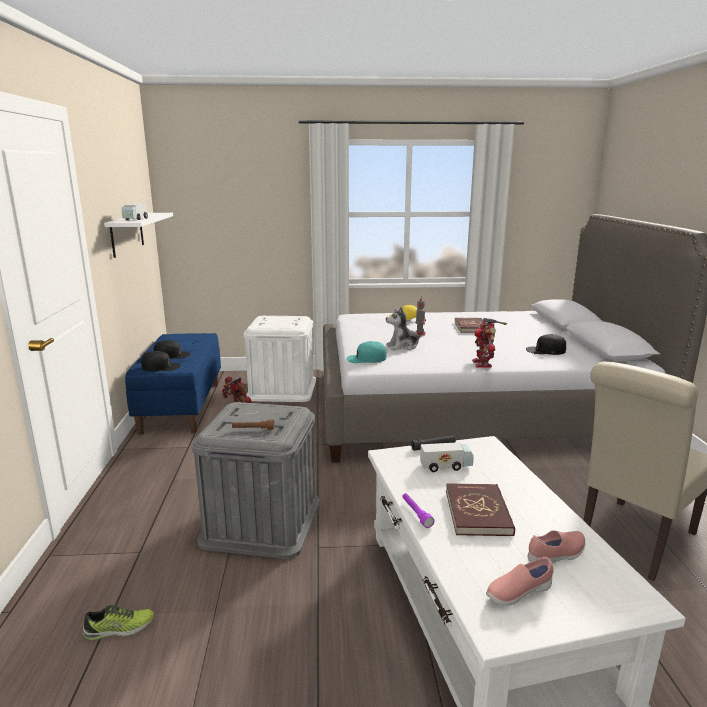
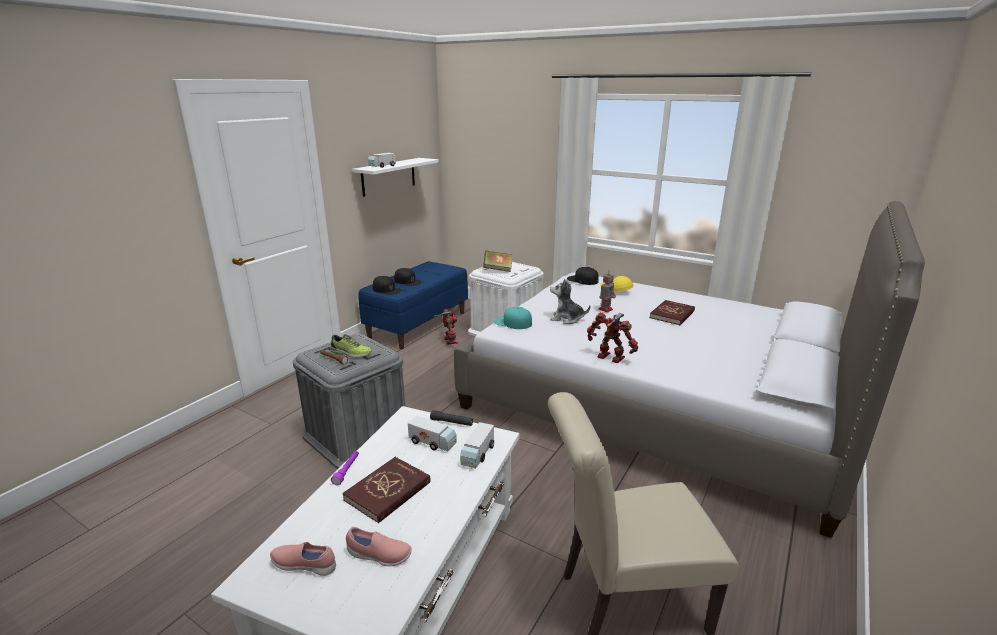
camera: 35 degrees right, 5 degrees up
(119, 629) = (208, 468): shoe -> shoe (350, 353)
(273, 323) = (498, 270): none -> book
(483, 364) = (610, 358): toy robot -> toy robot turned 90 degrees clockwise
(494, 460) = (477, 454): none -> toy truck
(545, 350) = (708, 362): black cap -> black cap (582, 280)

